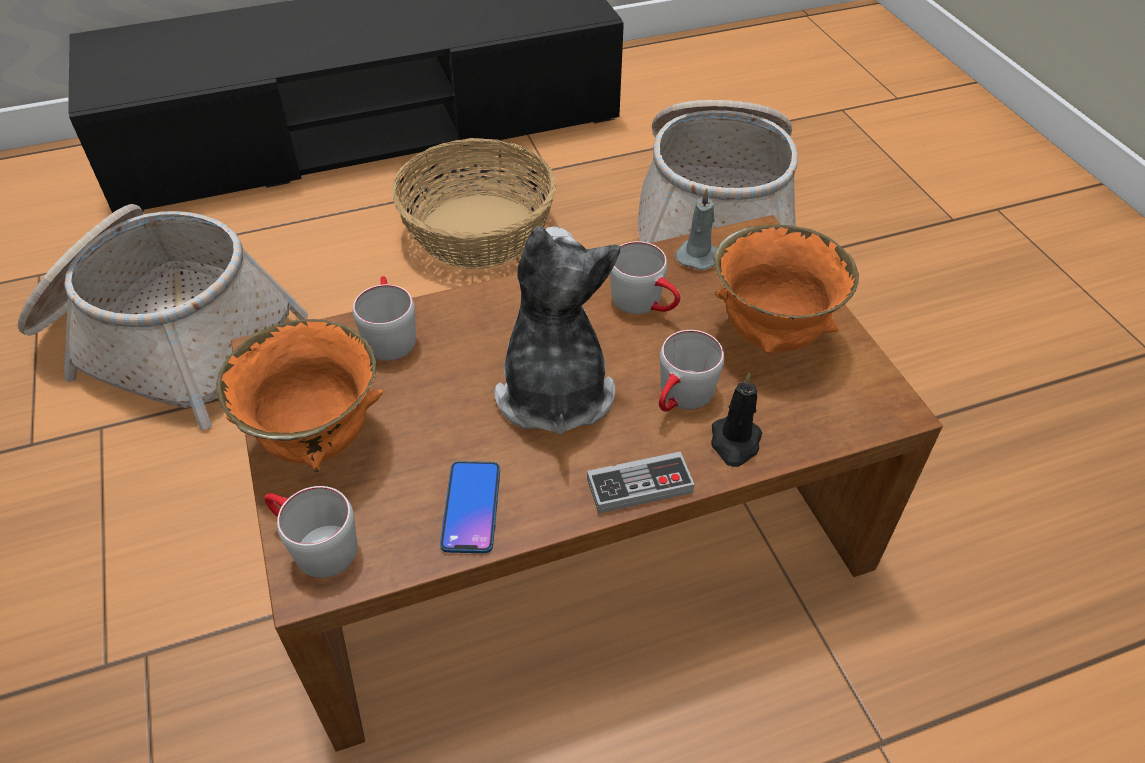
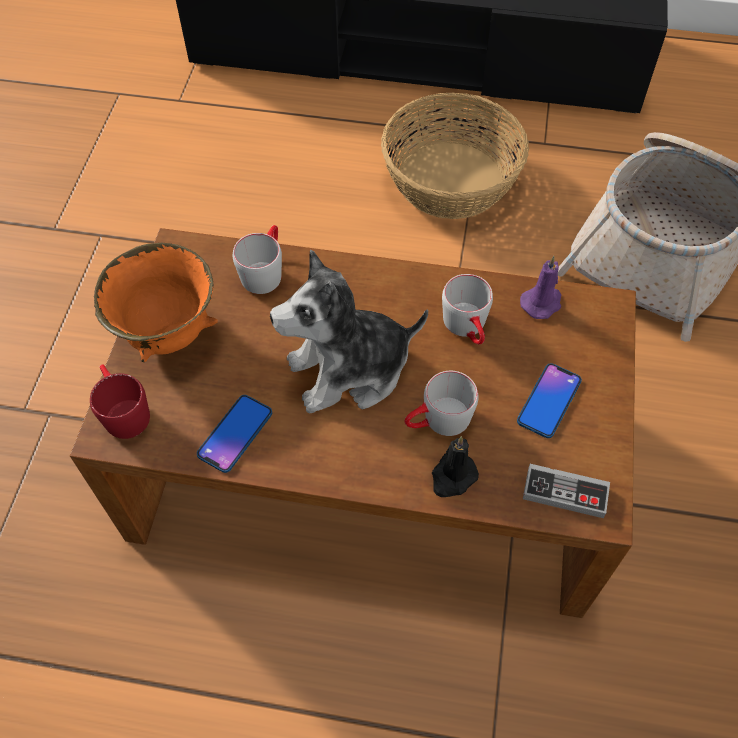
camera: 30 degrees right, 10 degrees up
(166, 338) = (175, 181): basket -> none
(314, 545) = (122, 410): grey mug -> red mug
(553, 390) = (349, 370): plush toy -> plush toy turned 135 degrees counterclockwise
(639, 486) = (359, 476): game controller -> game controller (565, 493)
(698, 255) = (542, 302): grey candle -> purple candle
(771, 335) = (549, 401): orange bowl -> phone

